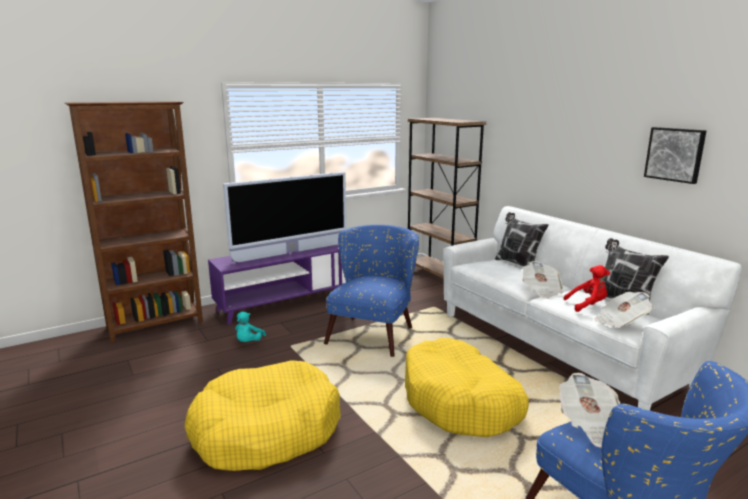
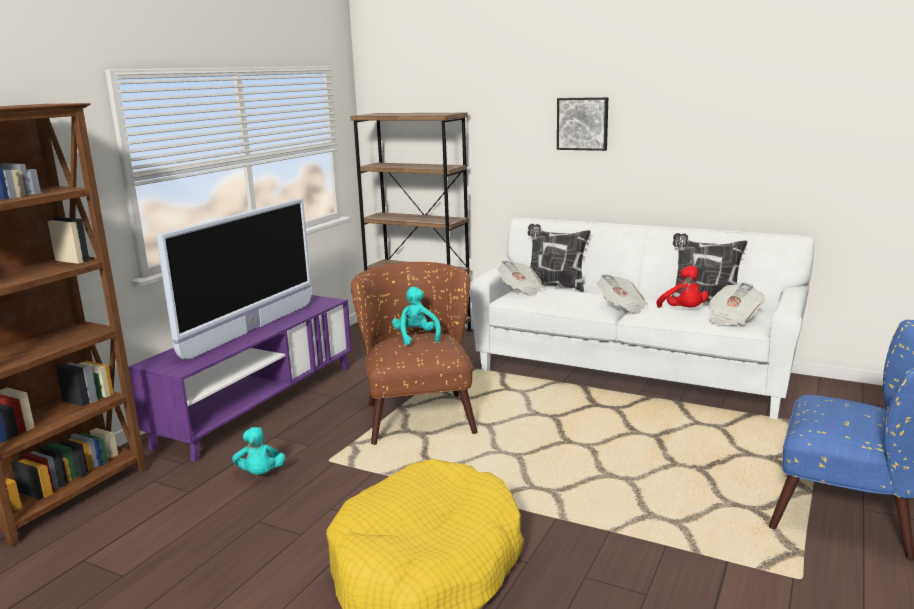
camera: 30 degrees left, 0 degrees up
(374, 332) = (418, 412): blue armchair -> brown armchair
(375, 279) = (416, 337): none -> turquoise plush toy
(460, 401) = (604, 456): yellow dog bed -> none
(587, 305) = (684, 311): red plush toy -> red plush toy turned 105 degrees clockwise
(590, 425) = (826, 415): newspaper -> newspaper (521, 290)
(675, 154) = (728, 131): picture -> picture (583, 123)

